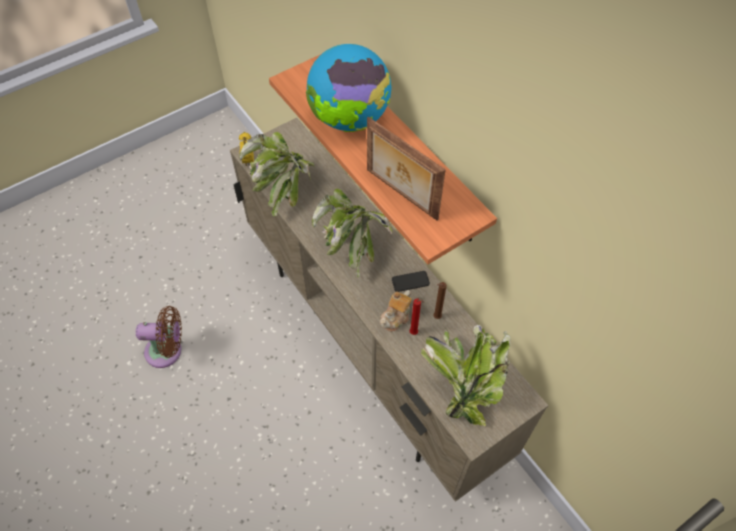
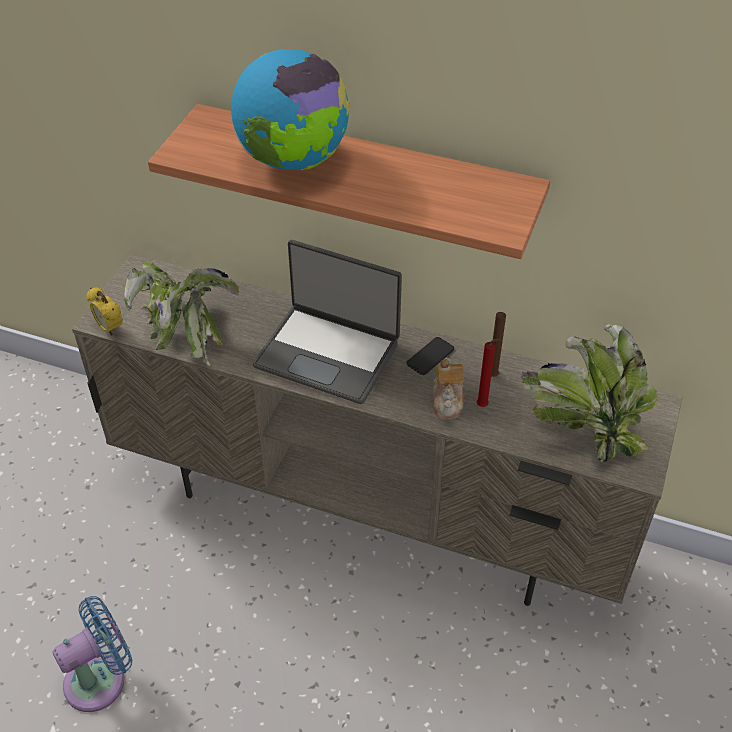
camera: 35 degrees left, 10 degrees down
(167, 351) = (101, 679): brown fan -> blue fan
(352, 245) = (328, 353): potted plant -> laptop
(400, 195) = (429, 205): picture frame -> none

